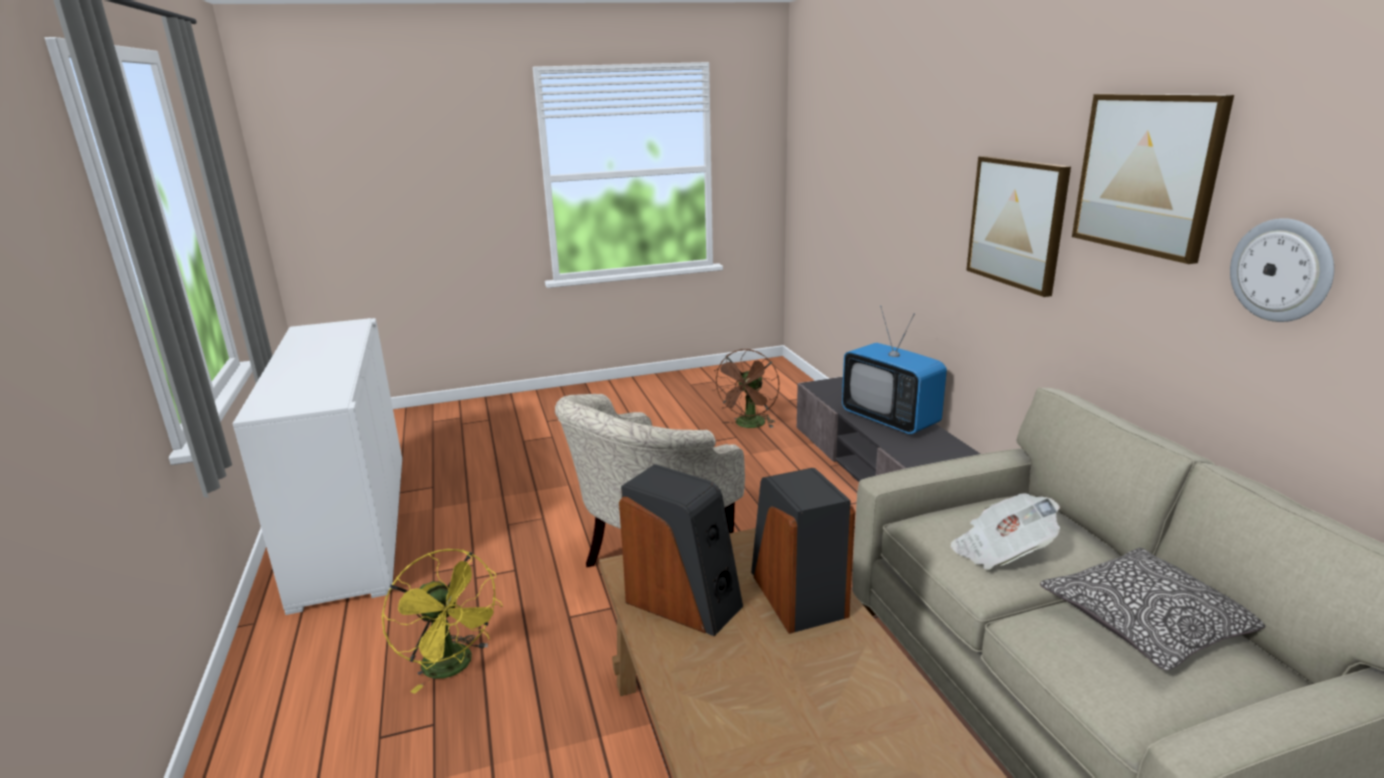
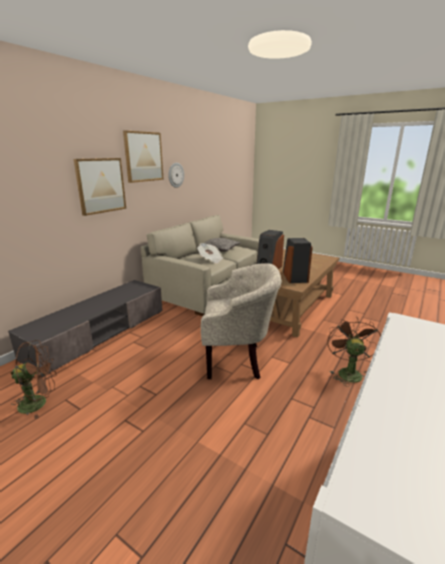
camera: 130 degrees left, 0 degrees up
(454, 667) = (347, 372): yellow fan -> brown fan
(890, 420) = (90, 307): television -> none

